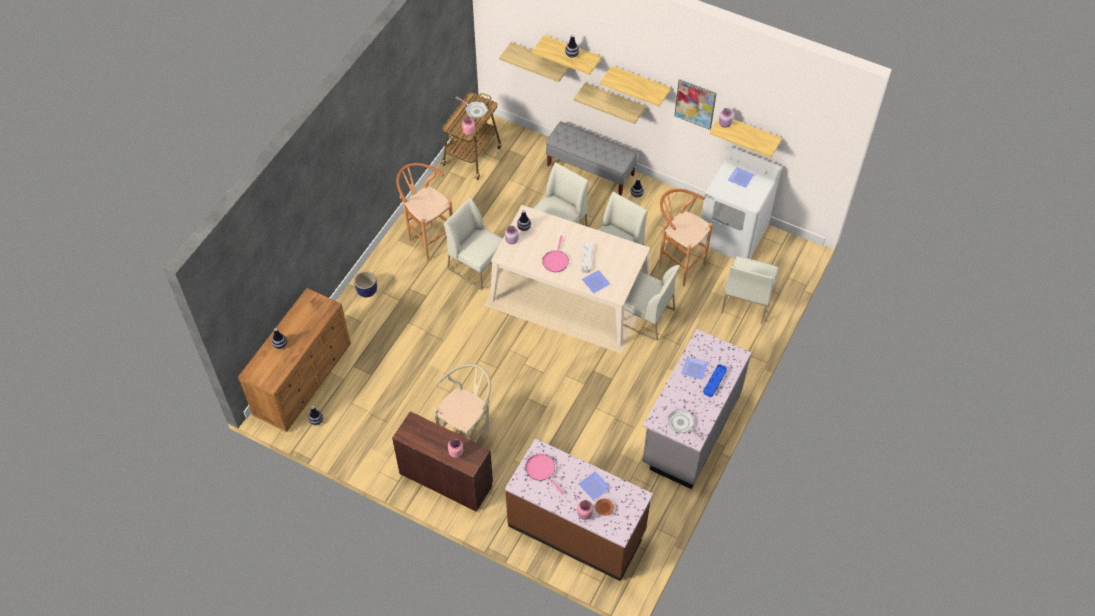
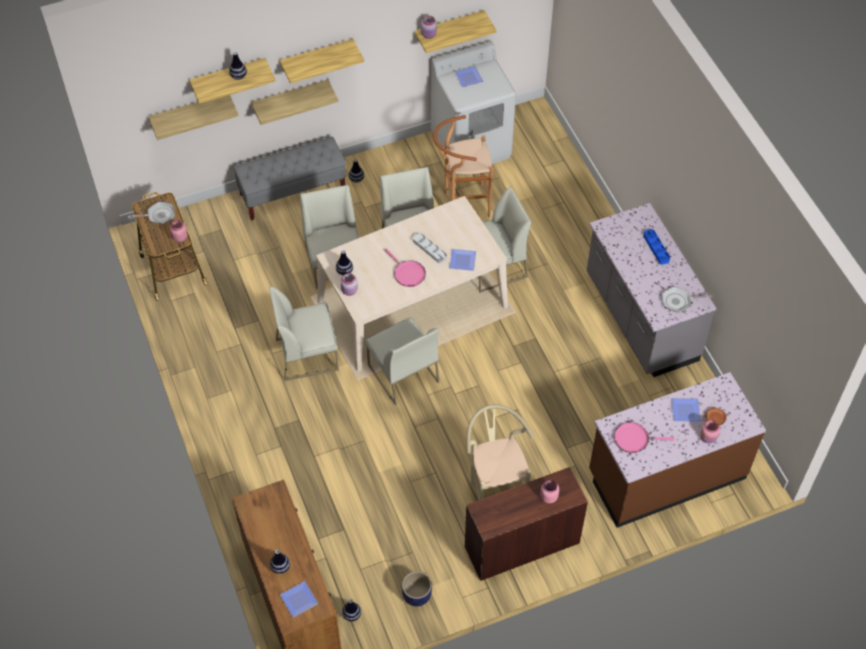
camera: 50 degrees left, 0 degrees up
(367, 291) = (240, 466): planter -> planter (417, 596)
(428, 239) = (232, 373): brown stool -> none
(695, 104) = (384, 38): picture -> none
(695, 368) = (630, 252): plate -> plate (299, 598)
(746, 300) = (548, 185): white chair -> white chair (402, 373)

